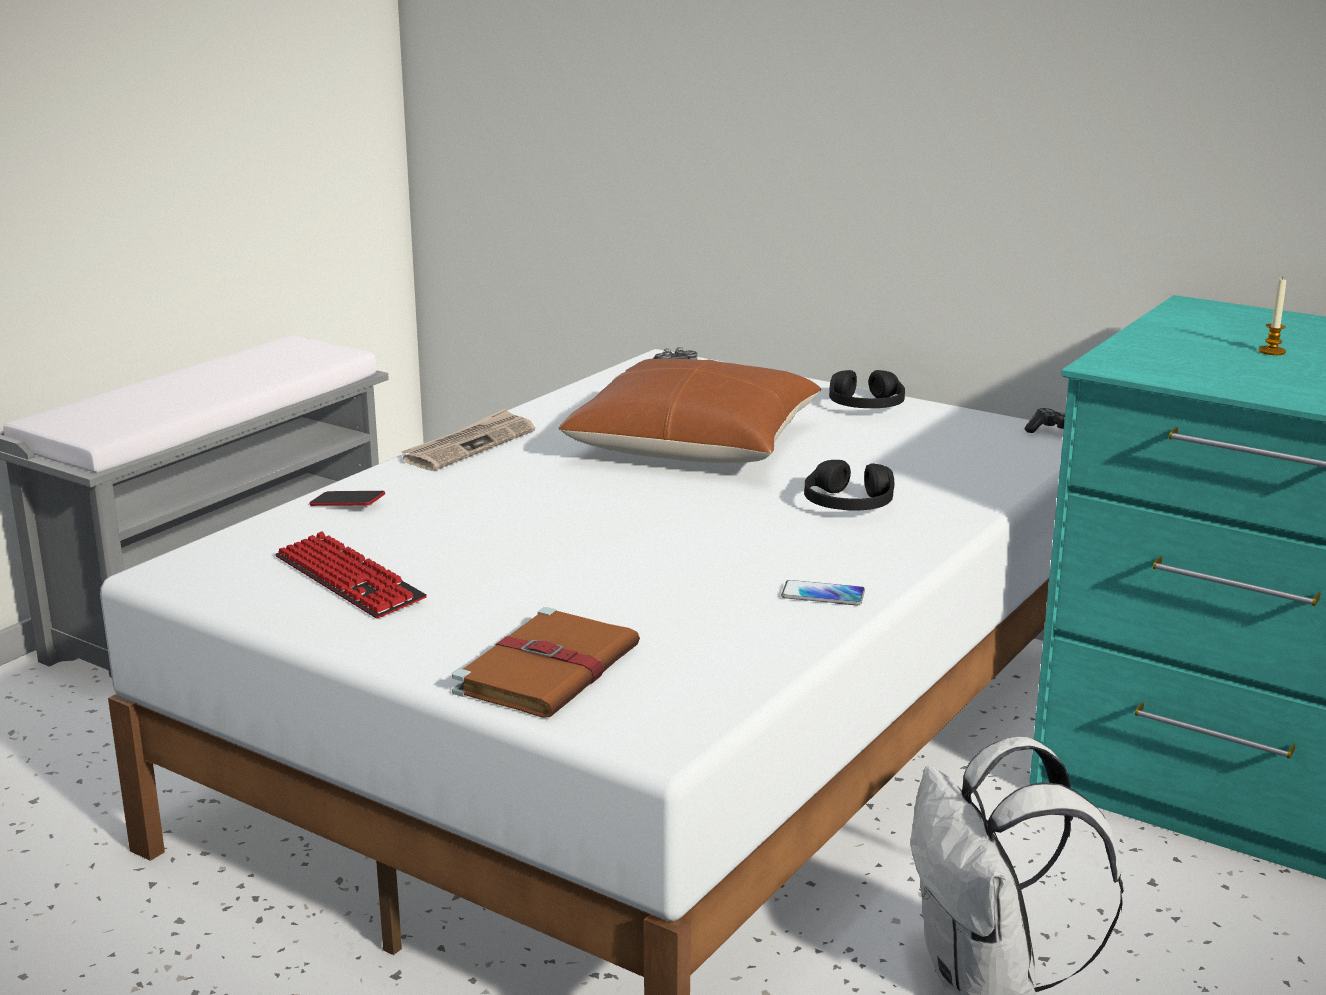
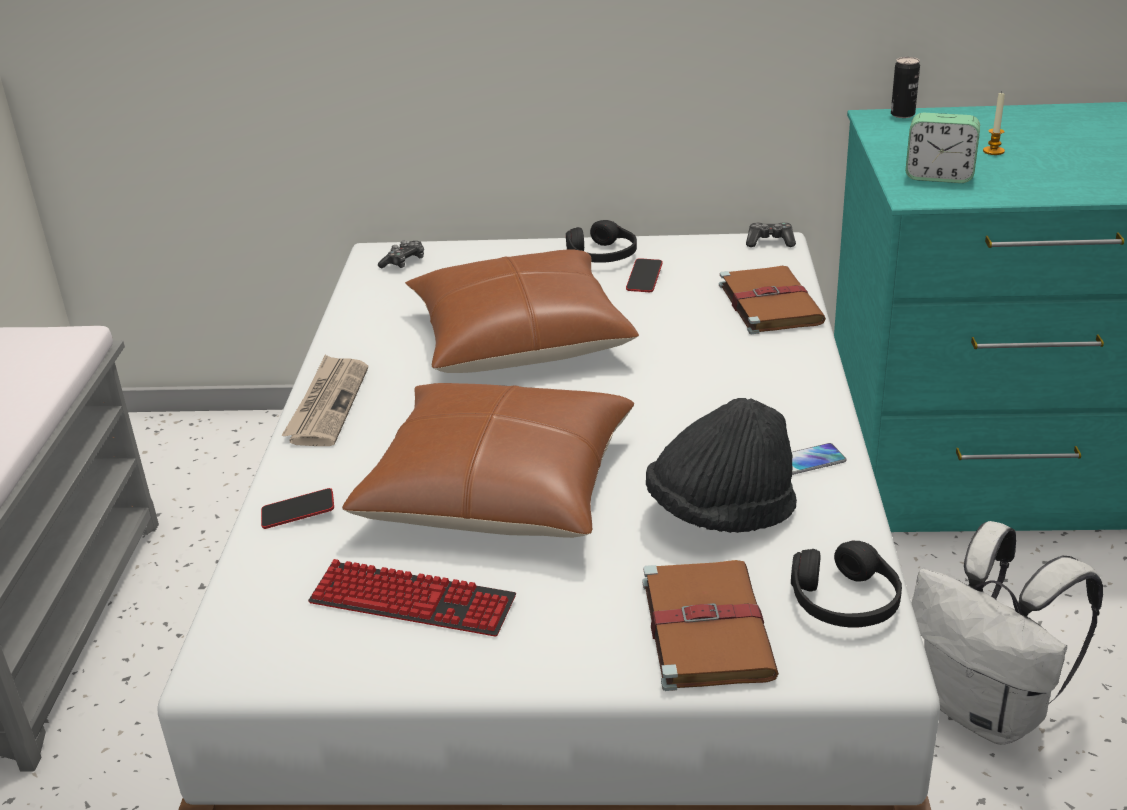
camera: 30 degrees left, 10 degrees up
(521, 533) = (498, 488): none -> brown pillow
(683, 604) = (720, 513): none -> black hat
(848, 504) = (713, 361): black headphones -> black headphones (845, 601)
(878, 431) = (644, 279): none -> phone
(977, 477) = (769, 303): none -> brown book
(1164, 357) = (939, 176): none -> alarm clock
(1227, 308) = (902, 114): none -> can

